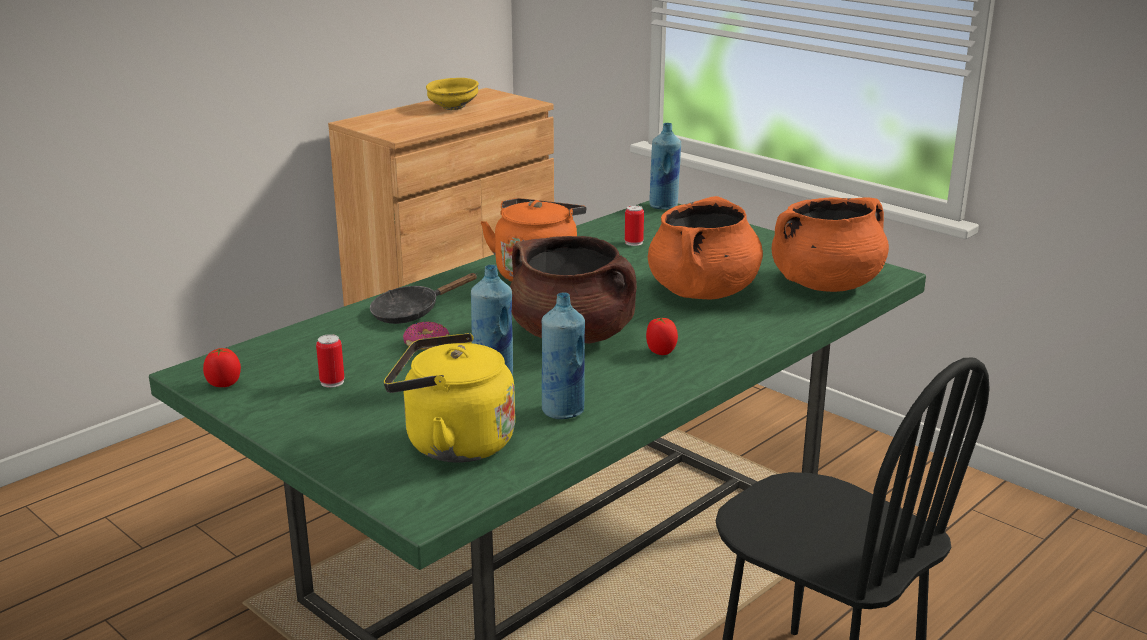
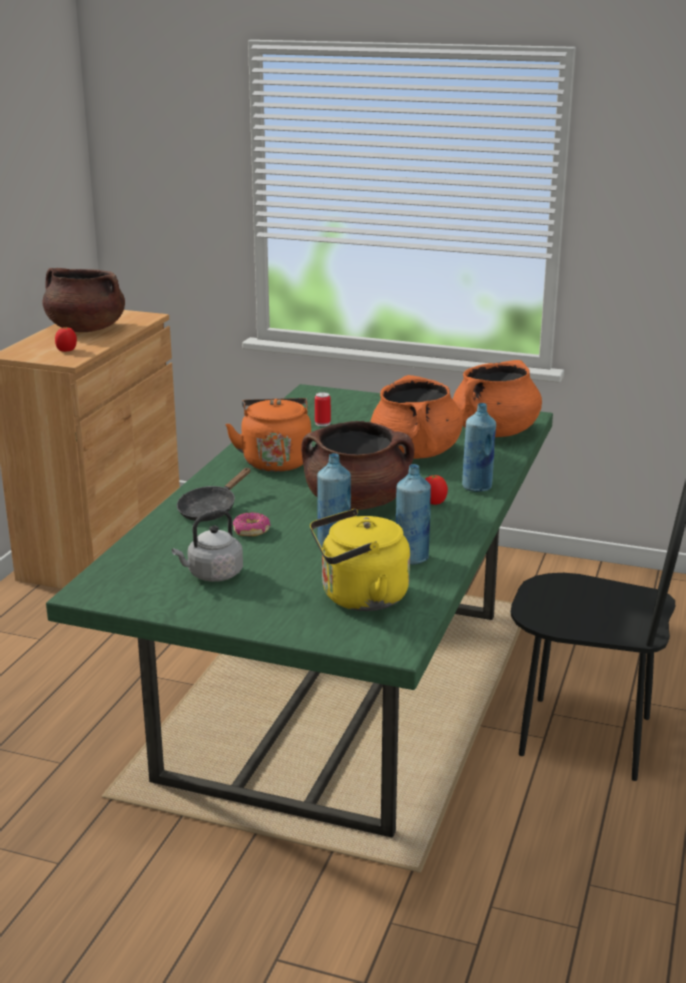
camera: 25 degrees left, 0 degrees up
(224, 384) = (124, 595): tomato -> tomato (67, 350)
(332, 382) = (212, 575): can -> grey kettle
(452, 108) = (85, 329): yellow bowl -> brown cooking pot
(664, 206) = (314, 390): blue bottle -> blue bottle (477, 487)

